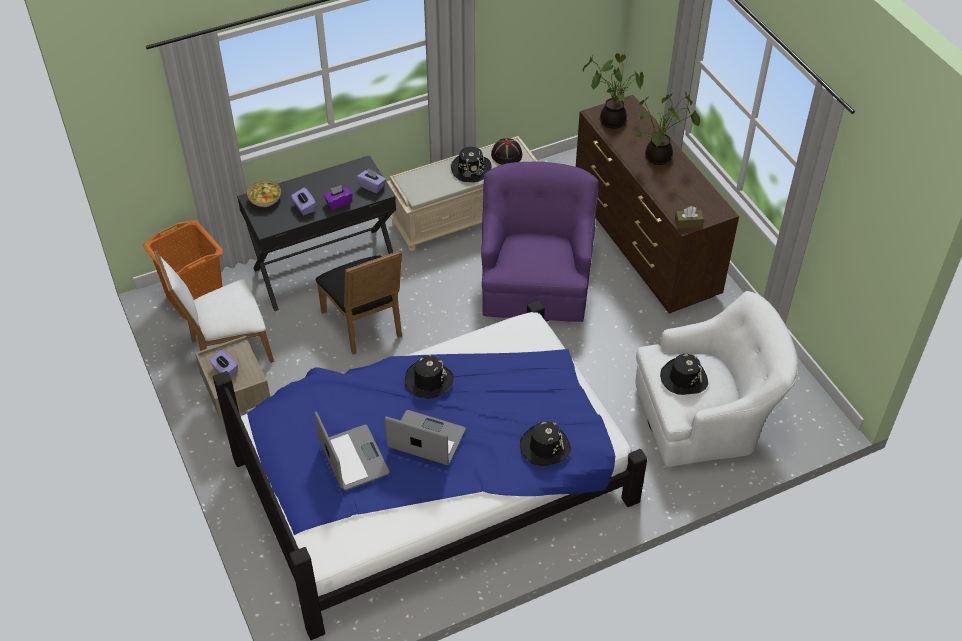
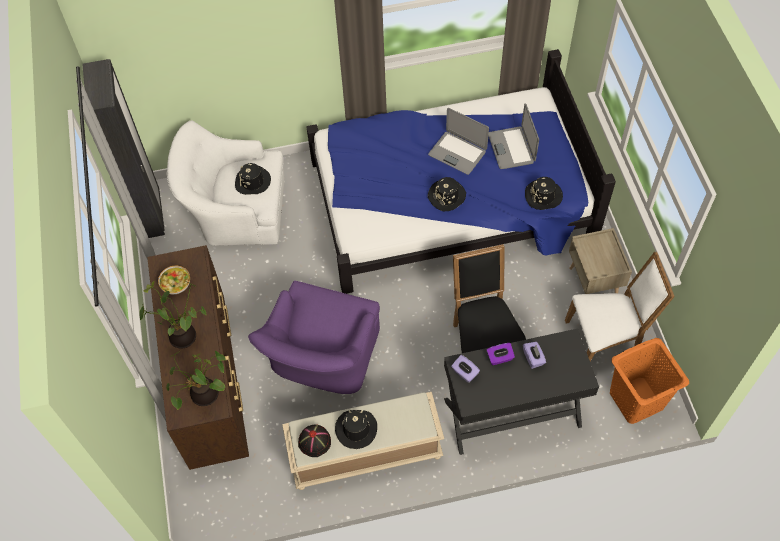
camera: 165 degrees left, 10 degrees up
(225, 370) = (606, 254): purple tissue box -> none
(265, 199) = (571, 376): bowl -> bowl (176, 284)
(544, 447) = (375, 135): black hat -> black hat (543, 196)
(688, 223) = (194, 257): brown tissue box -> none
(809, 394) = (152, 215): none -> black wardrobe

